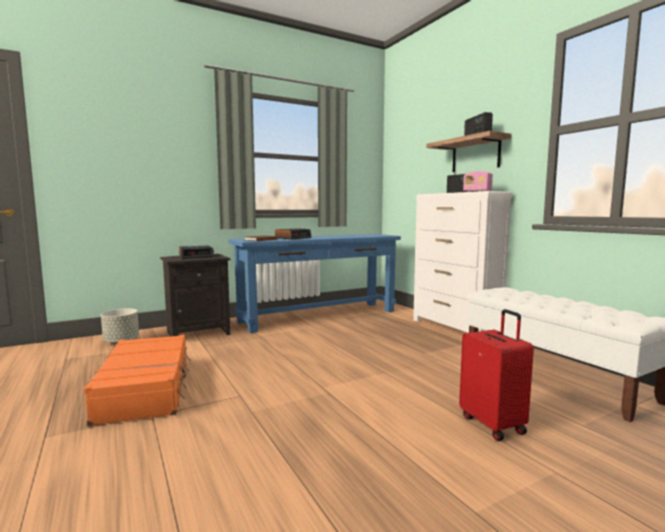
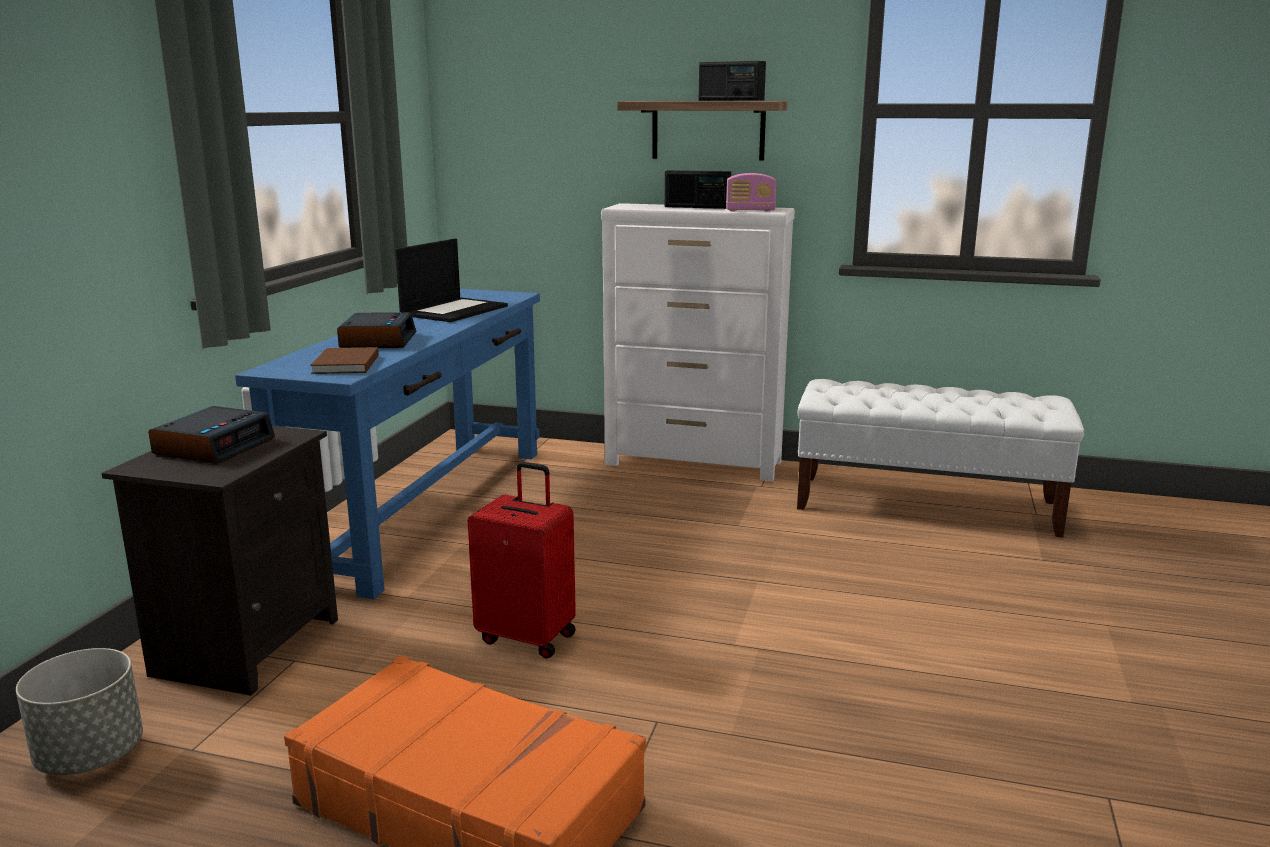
camera: 45 degrees left, 10 degrees up
(348, 236) = (454, 310): none -> laptop
(493, 424) = (987, 598): red suitcase -> red suitcase (528, 637)

